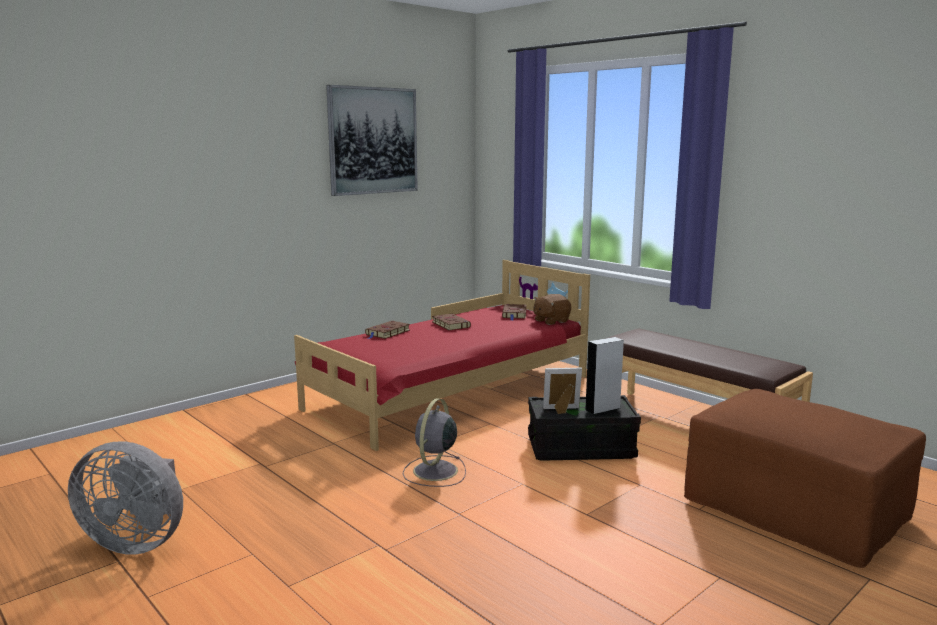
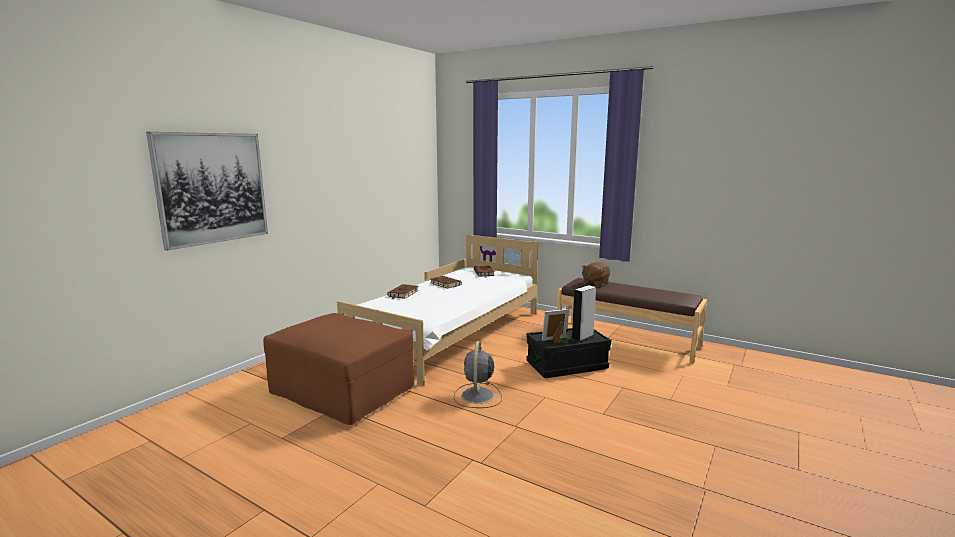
camera: 15 degrees left, 0 degrees up
(138, 541) = (272, 489): grey fan -> none
(373, 141) = (372, 147): picture -> picture (212, 188)
(451, 393) = (450, 334): red bed -> white bed
(551, 321) = (513, 276): brown plush toy -> brown plush toy (595, 283)
(796, 510) = (727, 392): brown ottoman -> brown ottoman (343, 392)

